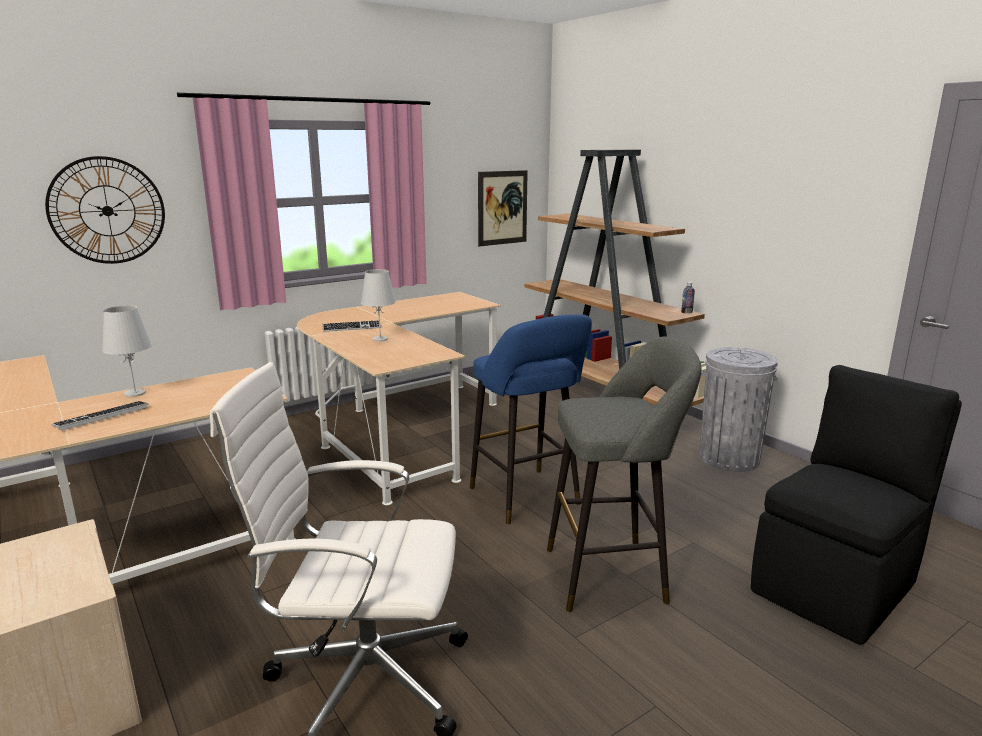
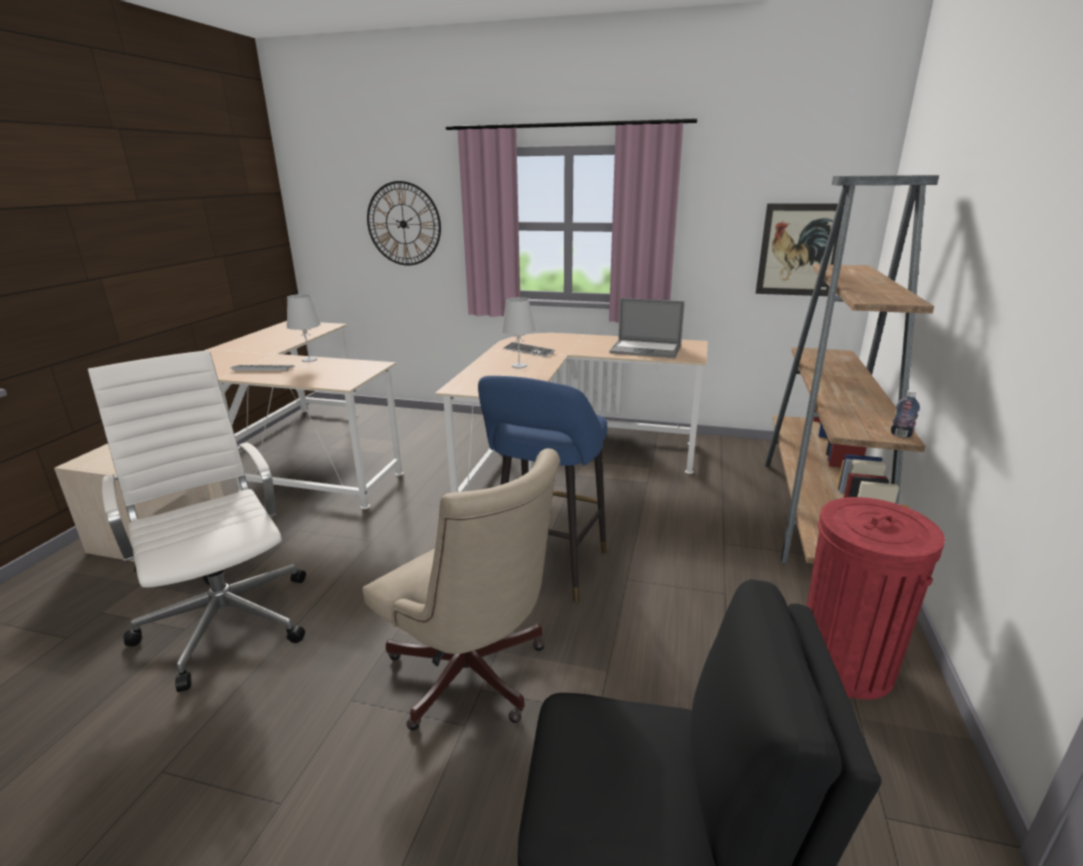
camera: 50 degrees right, 5 degrees up
(437, 306) = (645, 349): none -> laptop
(612, 574) = (473, 679): grey stool -> beige office chair
(729, 458) = (845, 664): grey trash can -> red trash can

